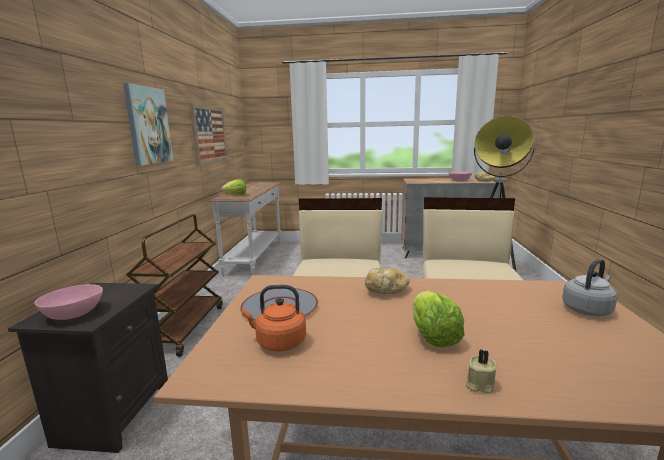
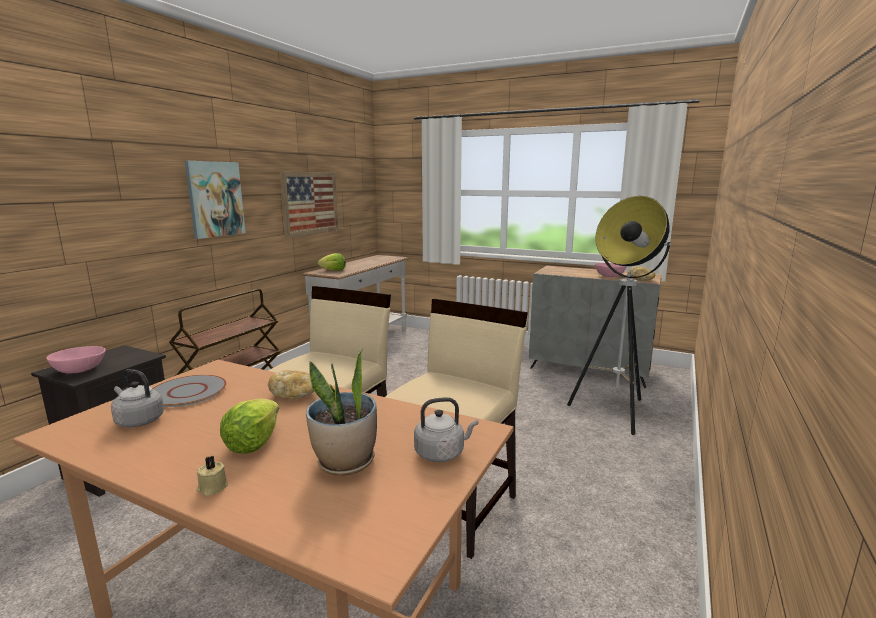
camera: 20 degrees right, 0 degrees up
(278, 342) = (138, 420): orange kettle -> grey kettle
(539, 333) = (345, 462): none -> potted plant

